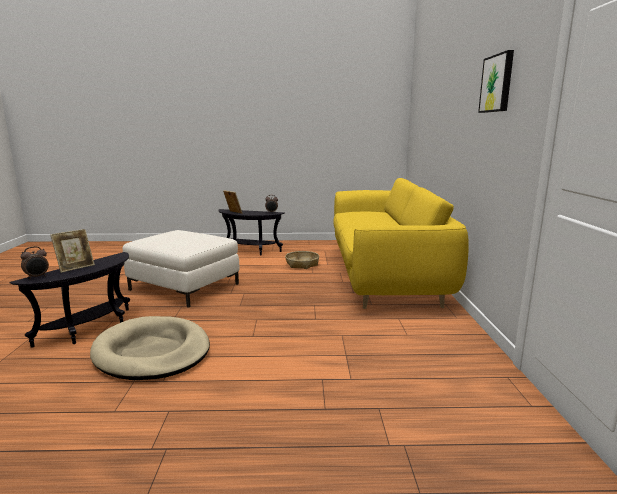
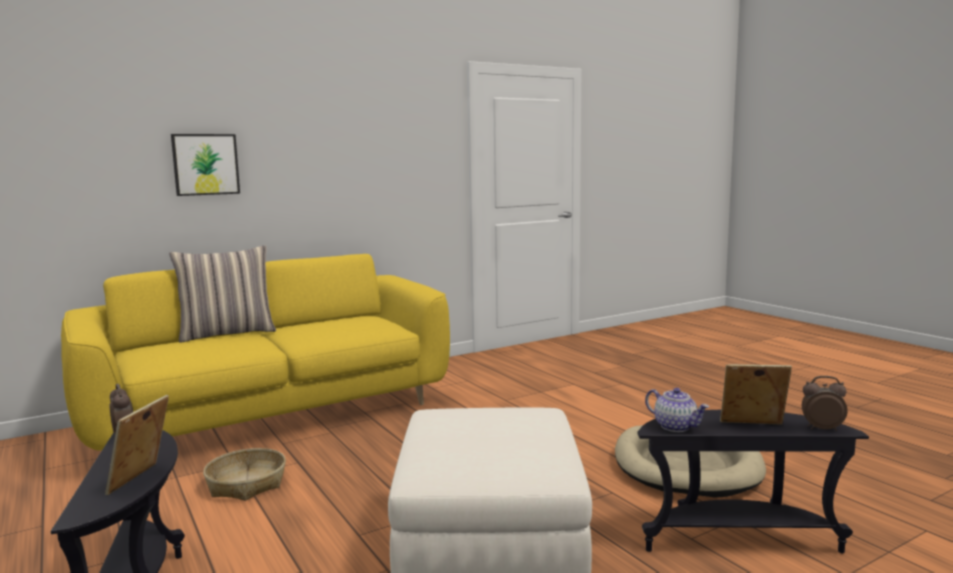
camera: 120 degrees left, 5 degrees down
(113, 257) = (676, 426): none -> teapot
(393, 220) = (227, 333): none -> pillow
(497, 83) = (385, 128): picture -> picture (205, 164)

